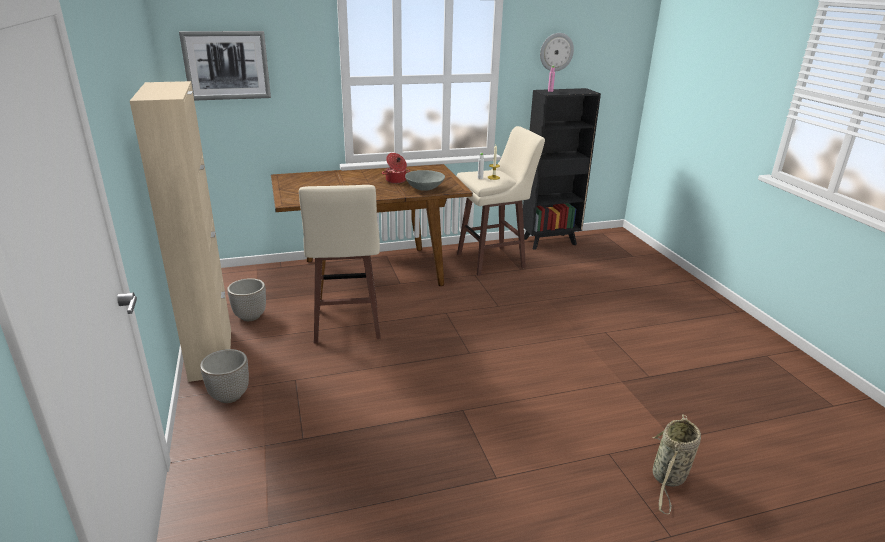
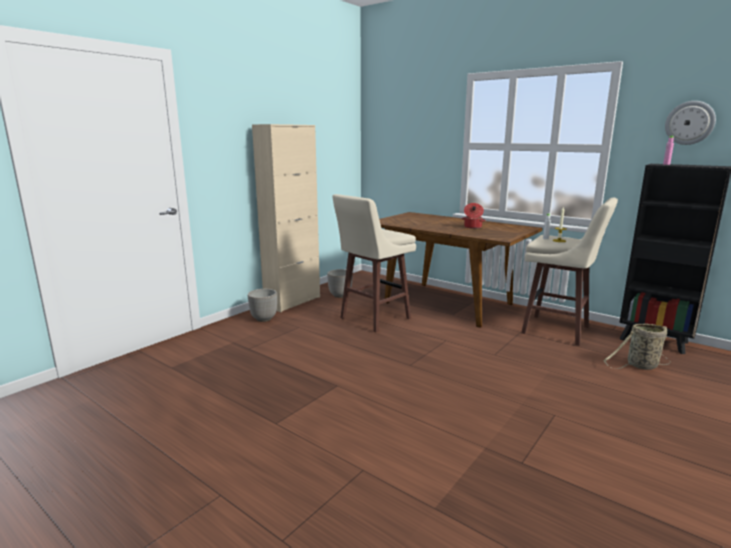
camera: 55 degrees right, 10 degrees down
(226, 65) = (393, 131): picture -> none
(424, 188) = (479, 233): grey bowl -> none
(668, 478) = (366, 518): basket -> basket (640, 366)

